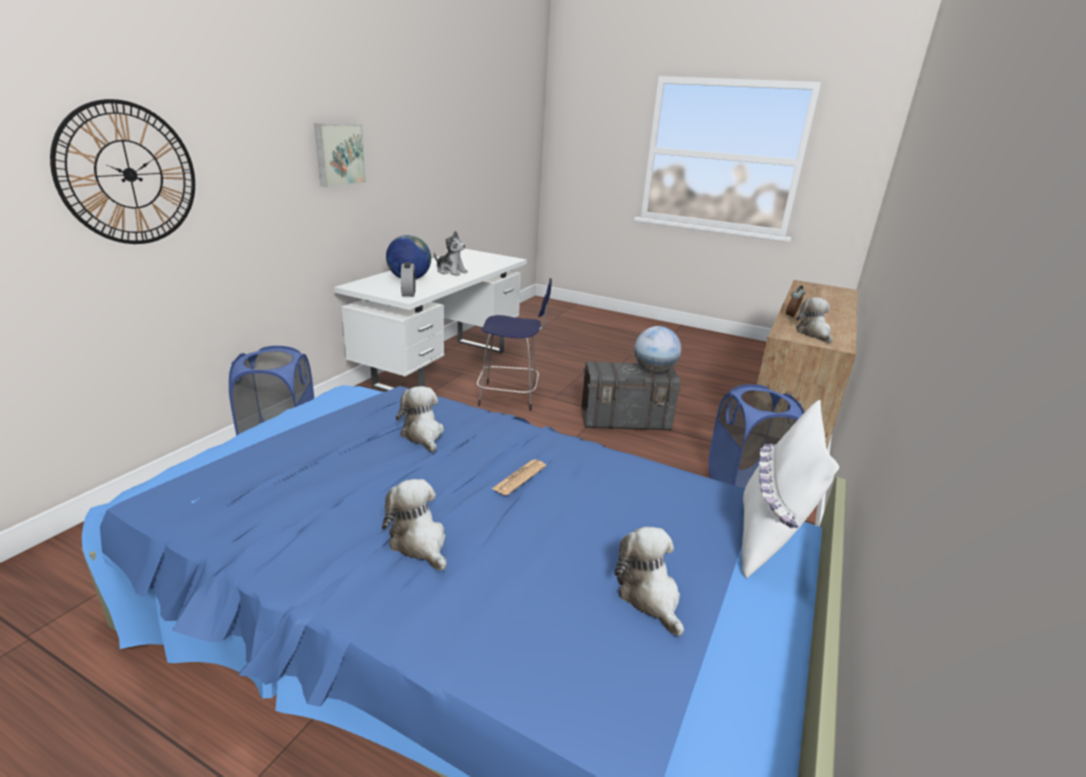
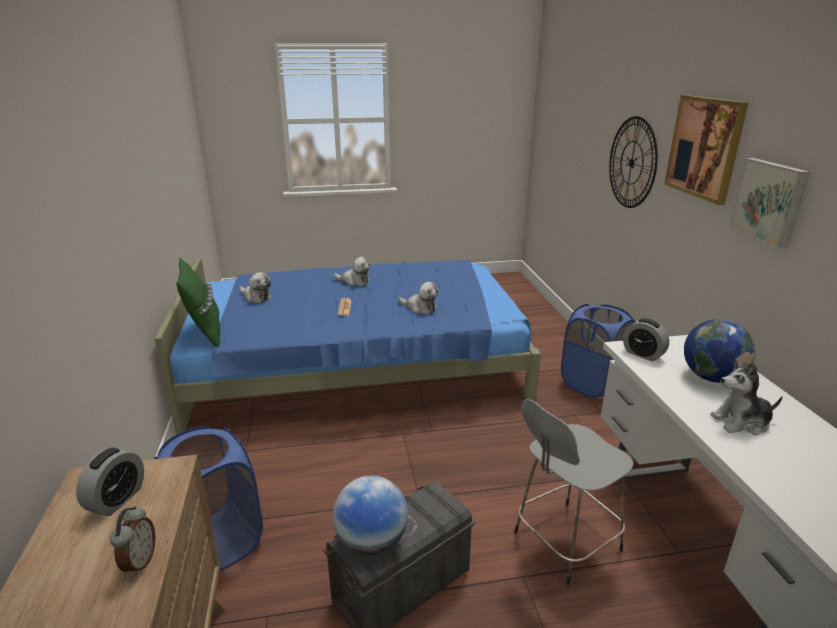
camera: 145 degrees right, 0 degrees up
(259, 124) = (705, 147): none -> picture
(511, 397) = (564, 543): blue stool -> grey stool
(768, 538) = (205, 333): white pillow -> green pillow
(814, 334) = (117, 500): plush toy -> alarm clock

